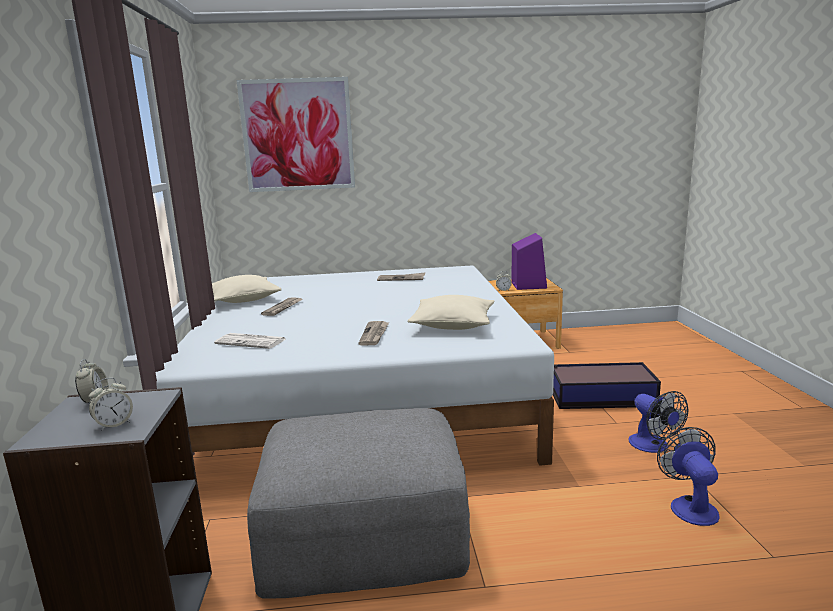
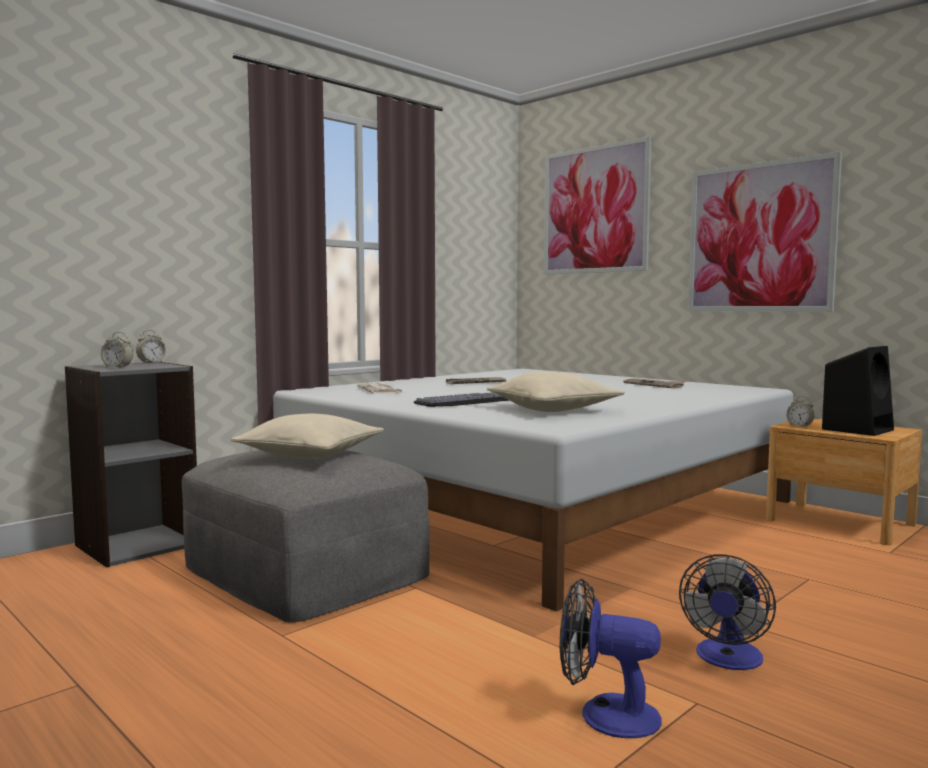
camera: 50 degrees right, 10 degrees down
(243, 299) = (473, 376): beige pillow -> beige pillow (310, 454)
(374, 334) = (466, 402): newspaper -> keyboard
(442, 163) = (759, 237): none -> picture
(528, 285) = (857, 429): purple speaker -> black speaker
(600, 396) = (798, 598): storage box -> none
(690, 505) = (605, 714): fan -> fan turned 120 degrees counterclockwise

